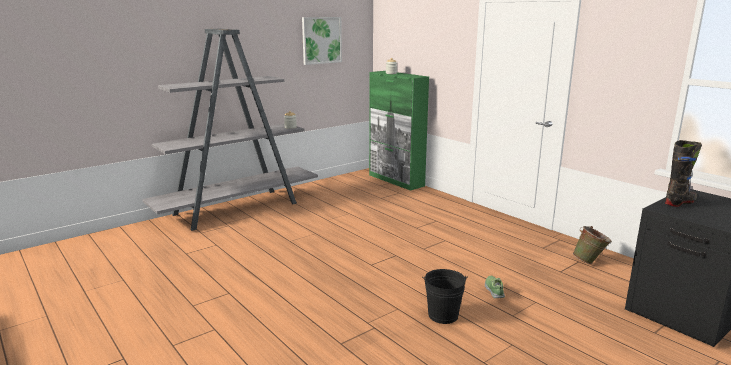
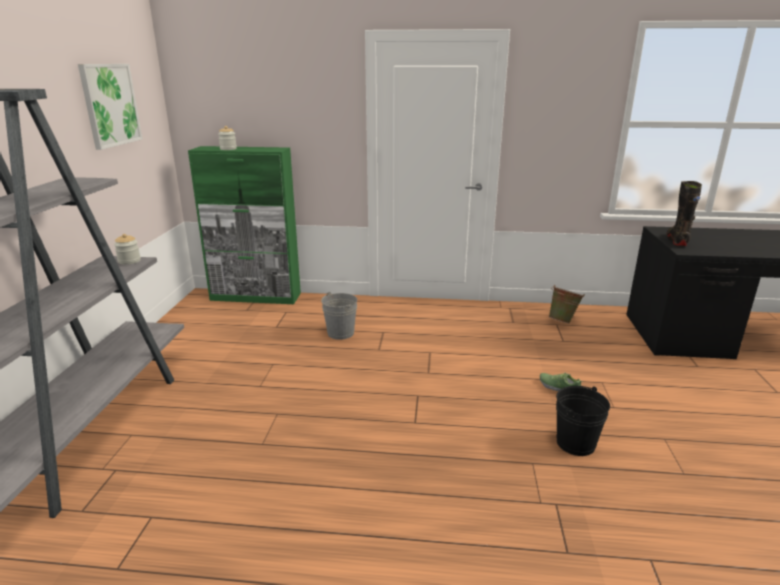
camera: 45 degrees left, 5 degrees up
(410, 212) = (340, 333): none -> grey bucket

